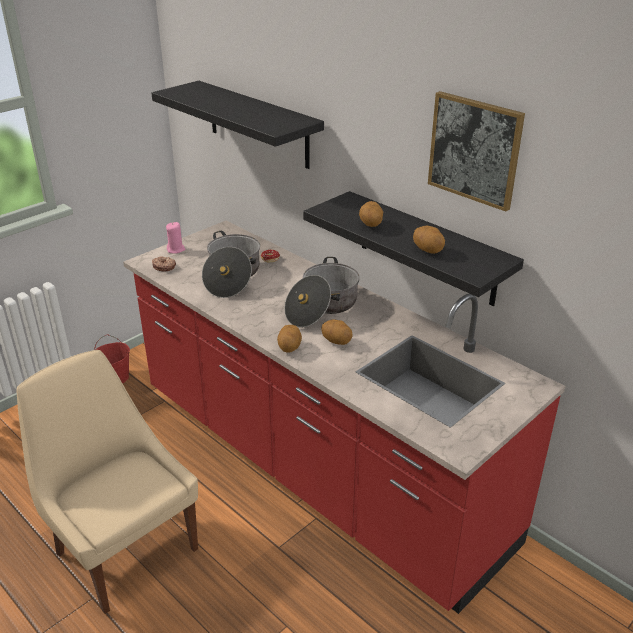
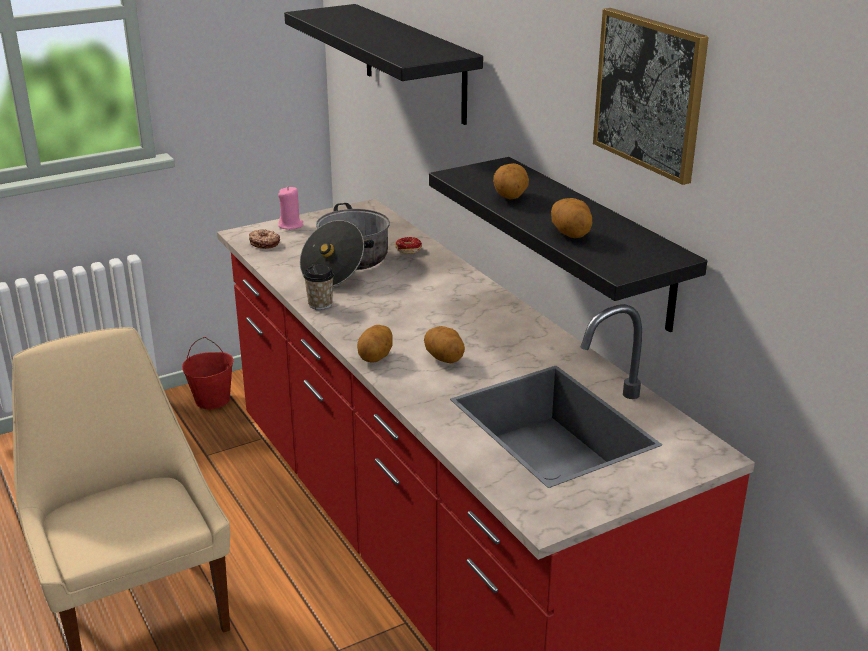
camera: 15 degrees right, 5 degrees down
(229, 311) = (320, 304): none -> cup
(322, 307) = (447, 315): cooking pot -> none

